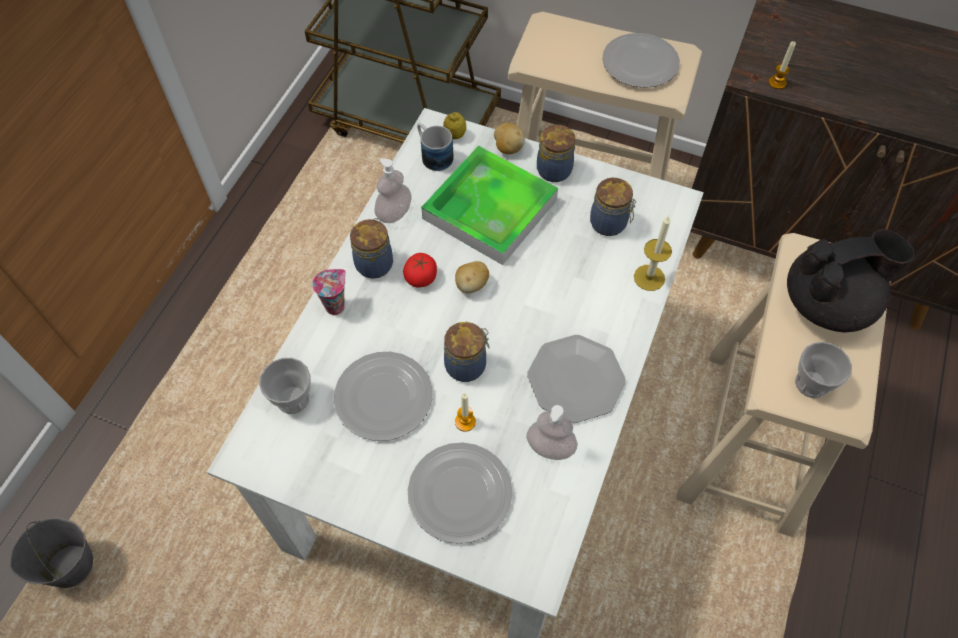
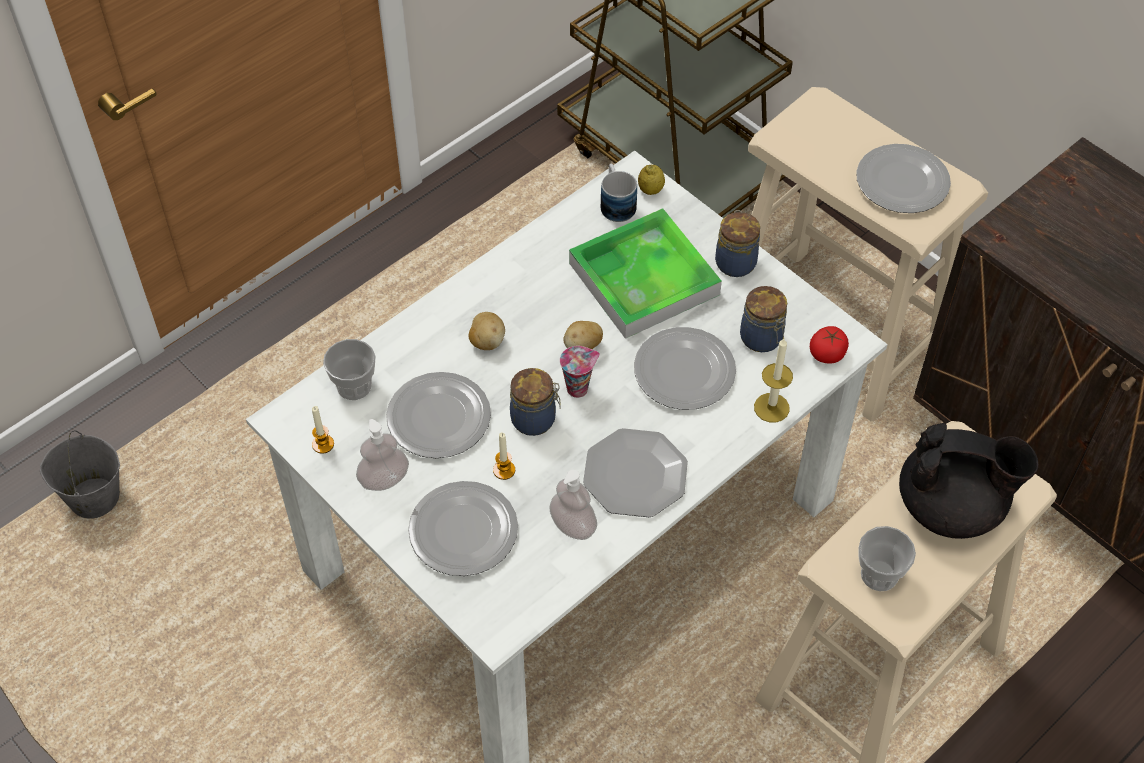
camera: 25 degrees right, 5 degrees down
(335, 305) = (438, 316): cup -> cup (578, 388)
(375, 263) = (498, 289): jar -> none
(394, 213) = (544, 247): soap dispenser -> soap dispenser (384, 479)
(421, 277) = (536, 320): tomato -> tomato (827, 353)
(508, 148) = (699, 223): potato -> potato (487, 341)
(566, 274) = (685, 372): none -> plate
(777, 83) = (1021, 252): candle -> candle (323, 444)

